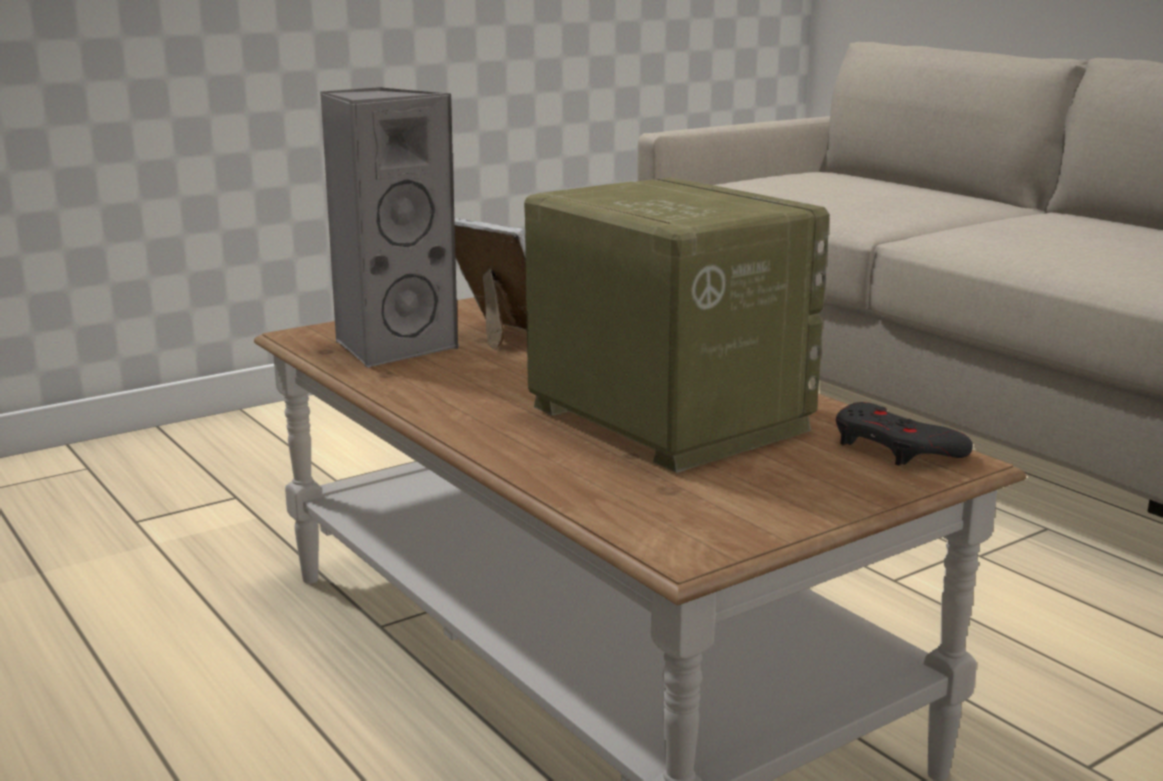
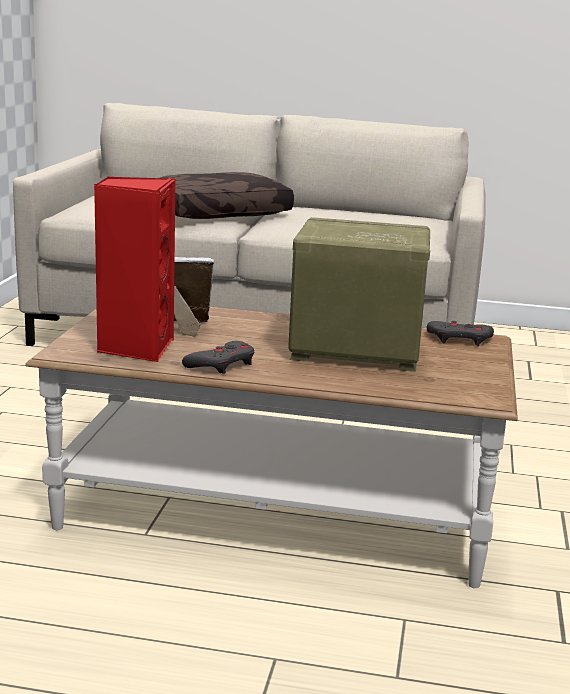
camera: 45 degrees left, 0 degrees up
(391, 347) = (135, 348): grey speaker -> red speaker
(433, 390) = (222, 364): none -> grey game controller
(905, 207) = (218, 213): none -> brown pillow

